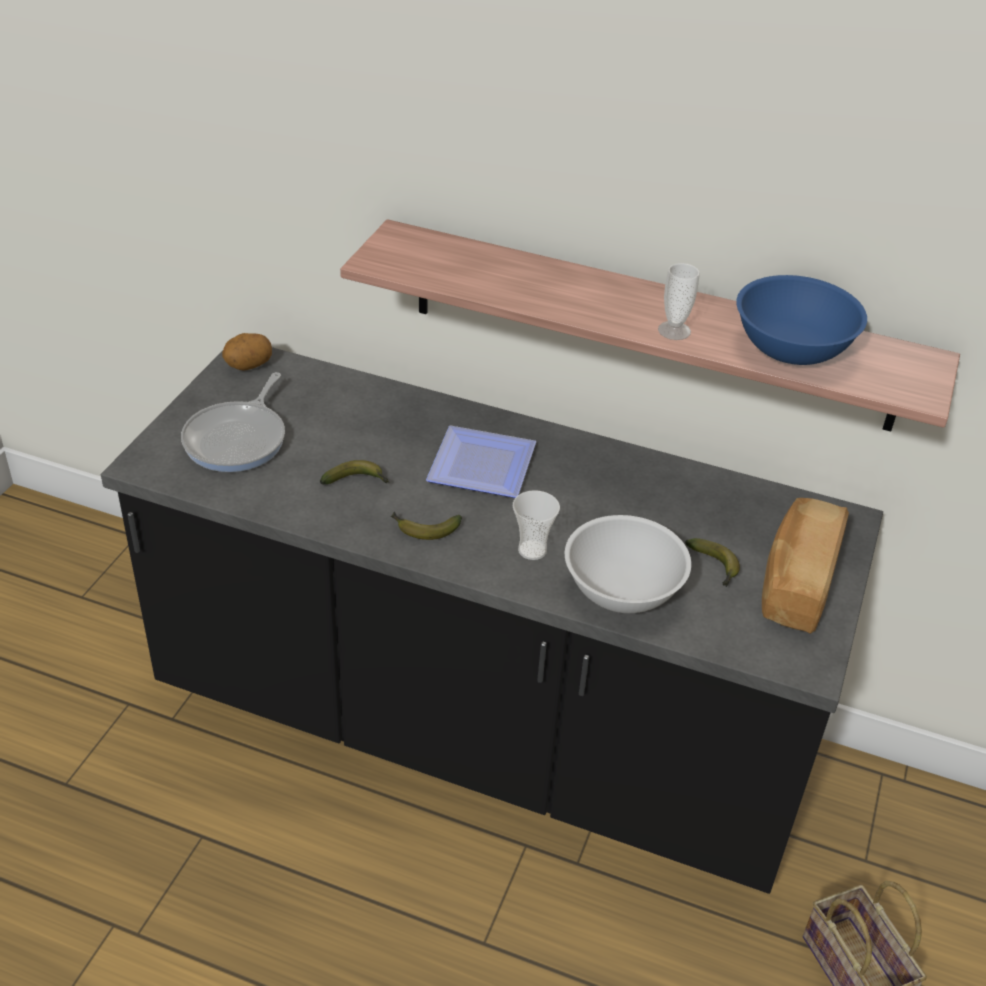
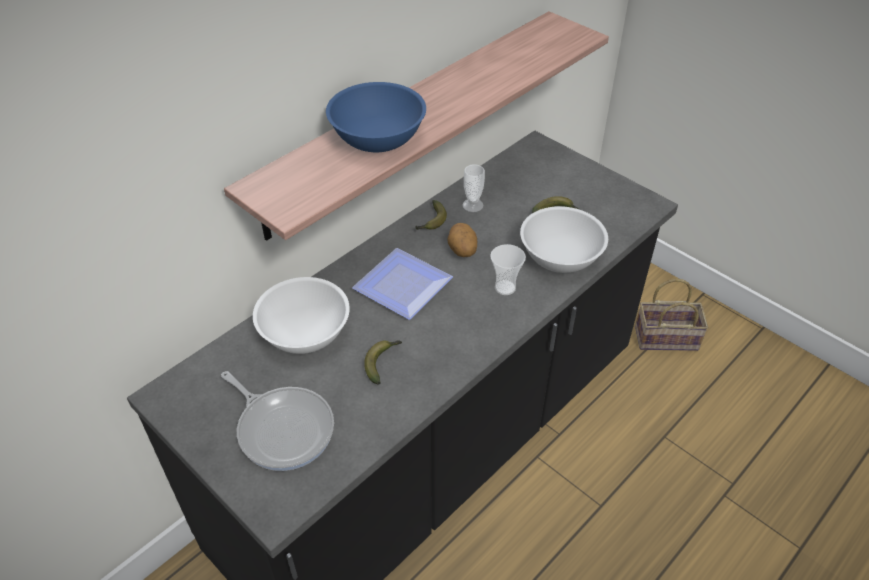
camera: 65 degrees left, 5 degrees up
(248, 366) = (180, 397): potato -> potato (461, 251)
(368, 417) = (305, 334): none -> white bowl
(423, 529) = (457, 338): banana -> banana (431, 221)
(674, 330) = (473, 97): cup -> cup (472, 205)
(792, 348) = (516, 61): blue bowl -> blue bowl (377, 139)
(795, 584) = (582, 185): bread -> none

